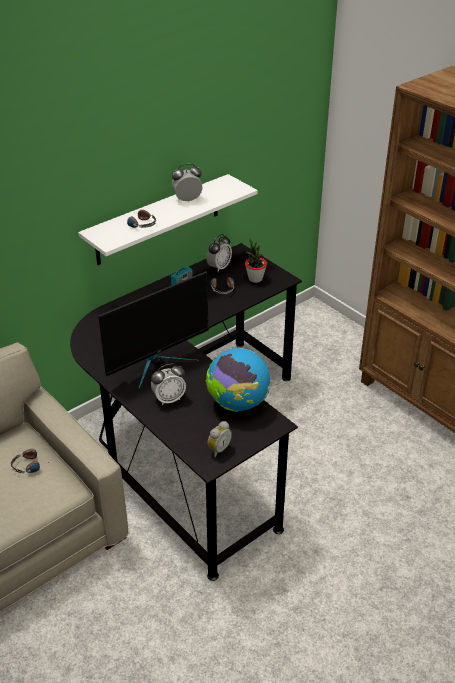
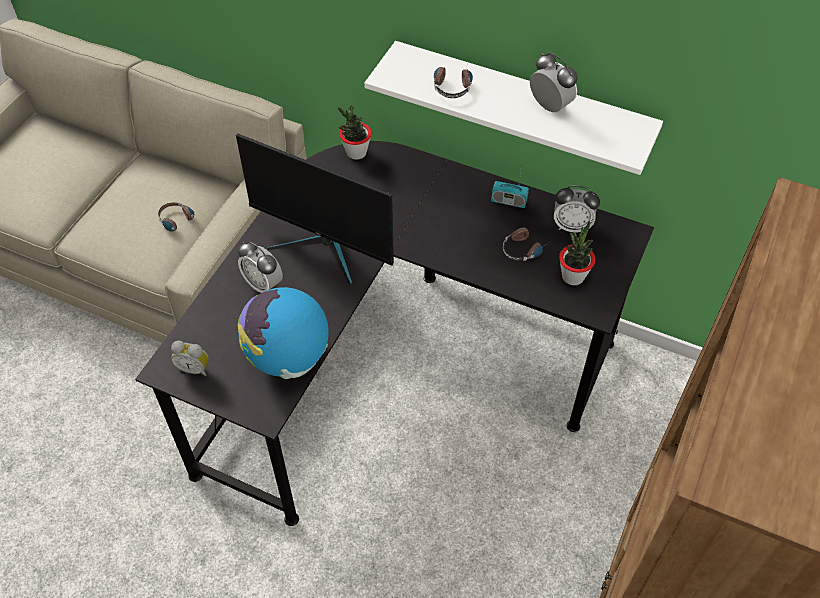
camera: 65 degrees right, 15 degrees up
(87, 327) = (356, 152): none -> potted plant

